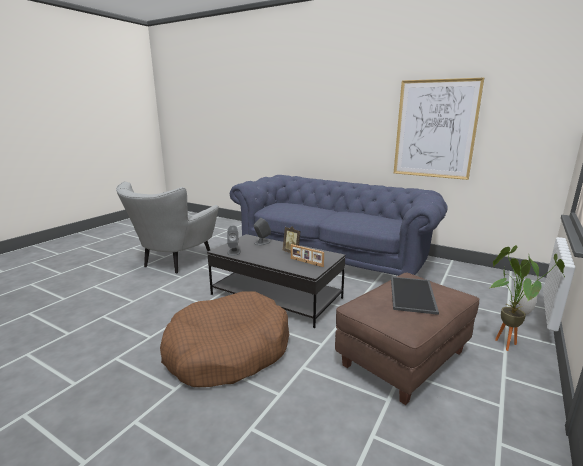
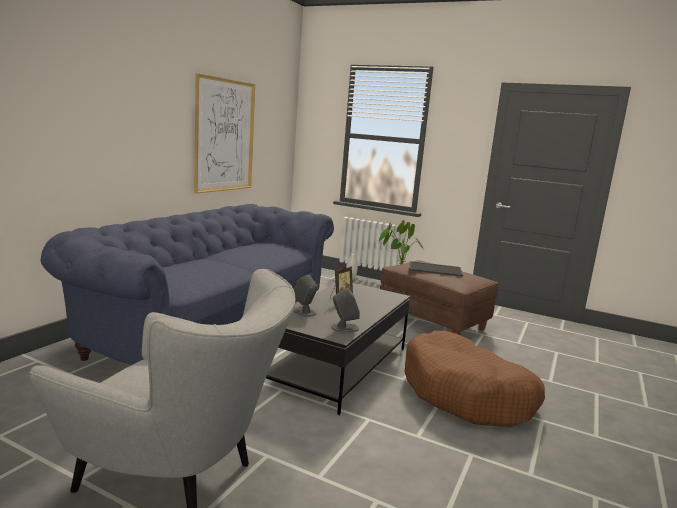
camera: 95 degrees left, 5 degrees down
(306, 262) = (370, 295): picture frame -> none

